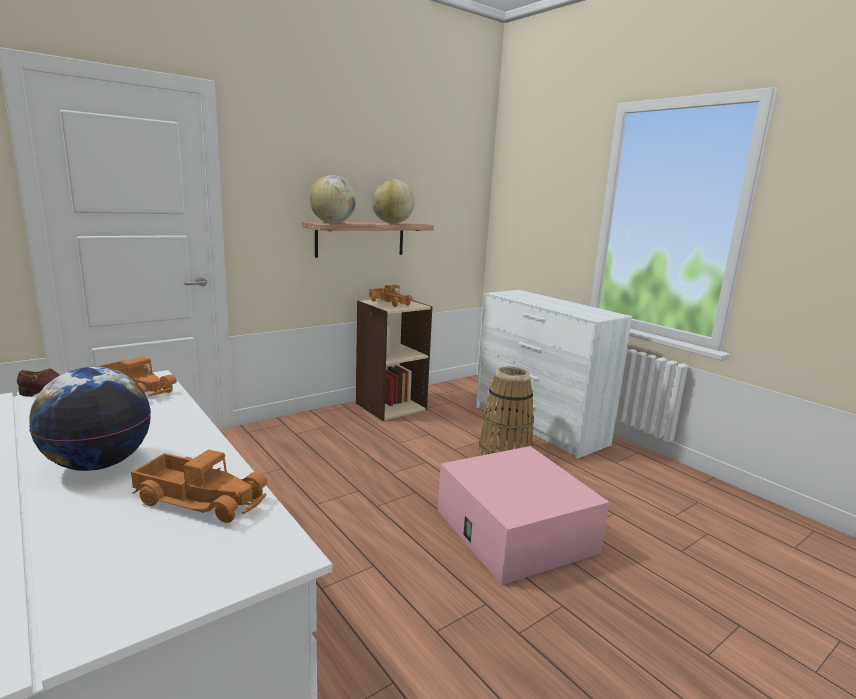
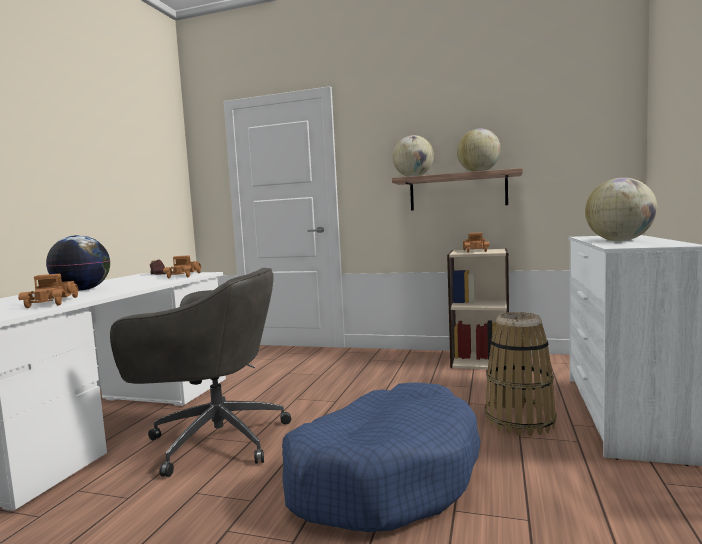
camera: 55 degrees right, 10 degrees down
(336, 584) = (214, 439): none -> grey office chair
(515, 530) = (383, 475): pink storage box -> blue dog bed
(558, 306) = (619, 241): none -> globe

